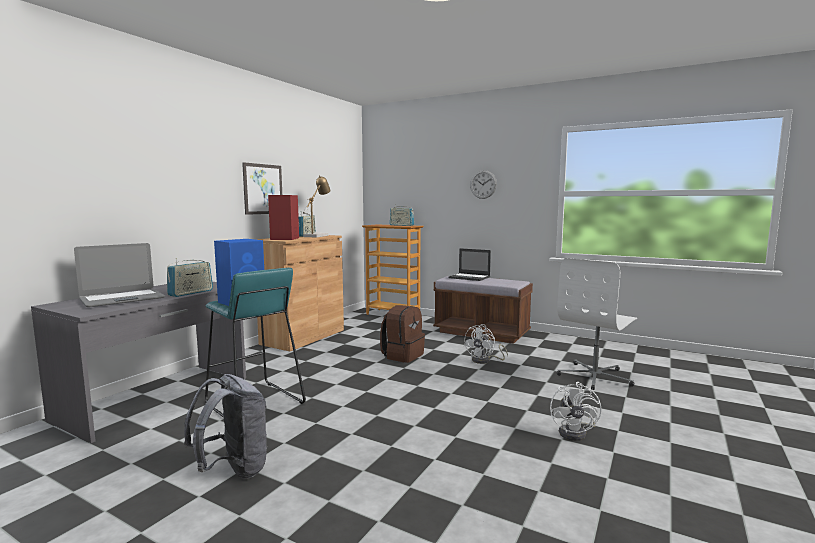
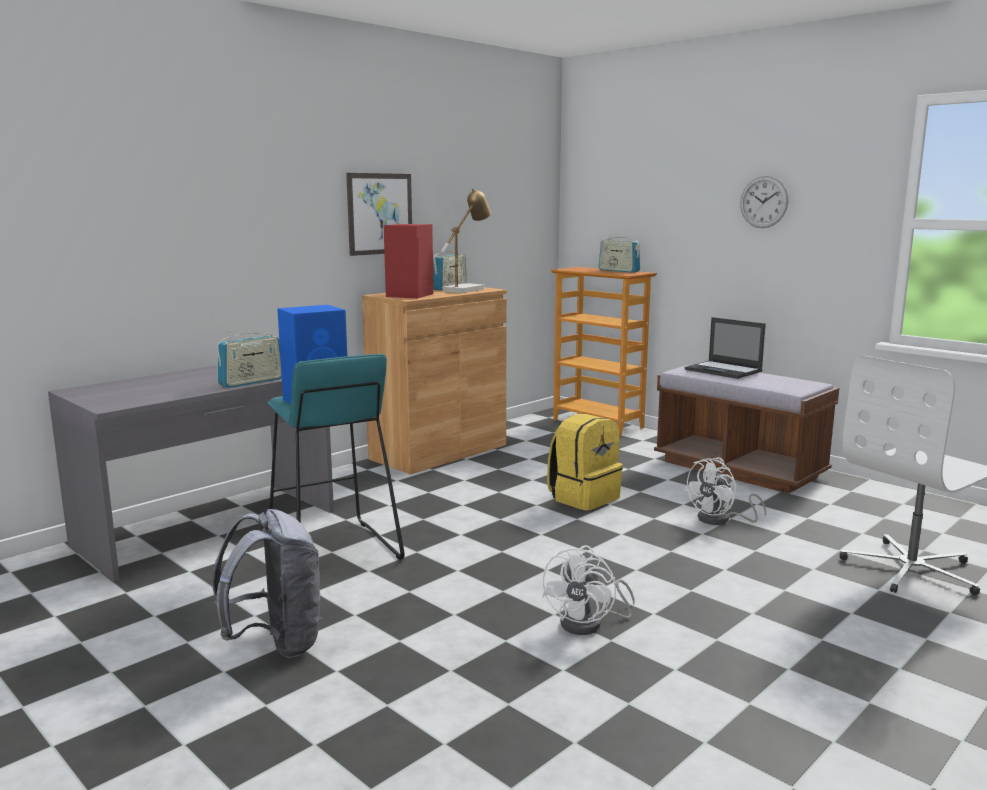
camera: 15 degrees right, 5 degrees up
(122, 299) = (159, 387): laptop -> none
(402, 355) = (583, 498): brown backpack -> yellow backpack
(576, 433) = (819, 662): white fan -> white fan (589, 624)

